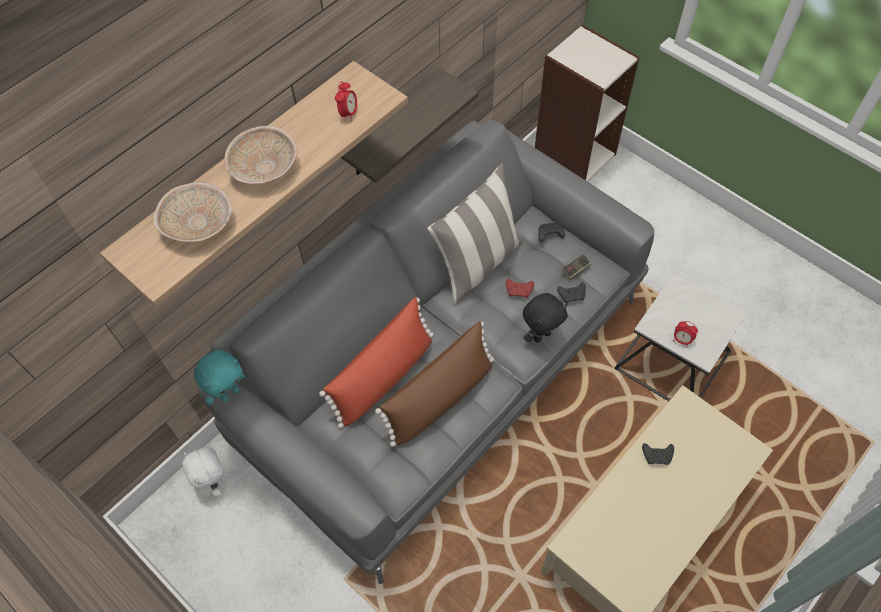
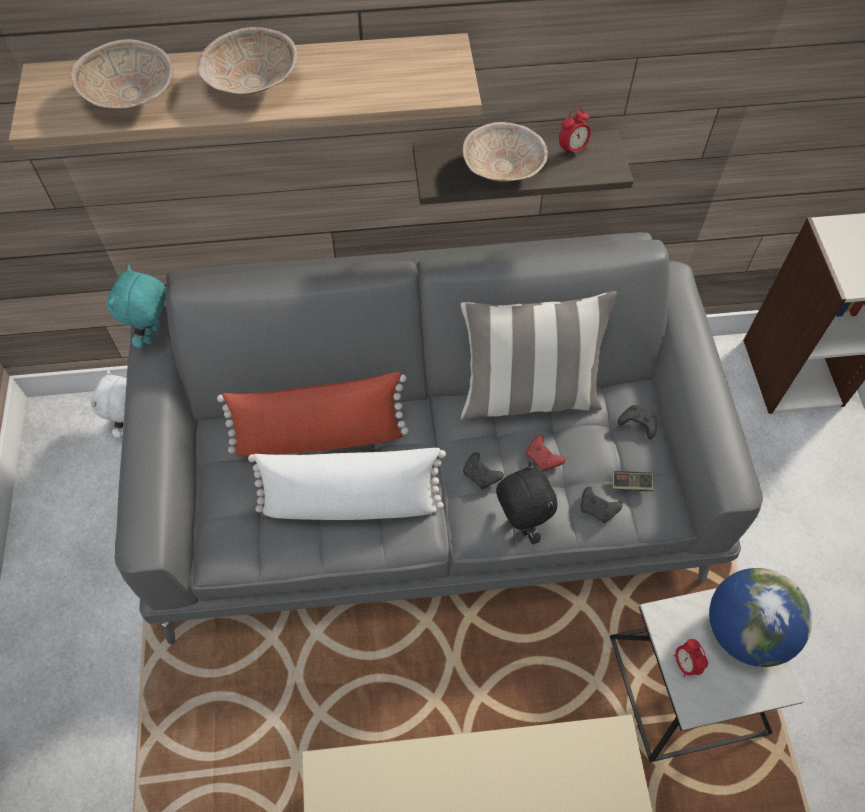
camera: 40 degrees right, 0 degrees up
(229, 393) = (153, 335): turquoise plush toy -> turquoise plush toy turned 105 degrees clockwise
(348, 113) = (397, 82): alarm clock -> alarm clock (572, 149)
(403, 130) = (504, 168): none -> beige bowl
(440, 398) = (351, 502): brown pillow -> white pillow
(541, 335) = (520, 524): black plush toy -> black plush toy turned 120 degrees counterclockwise
(657, 455) = (520, 767): black game controller -> black game controller (481, 475)
(692, 301) = (745, 631): none -> globe

